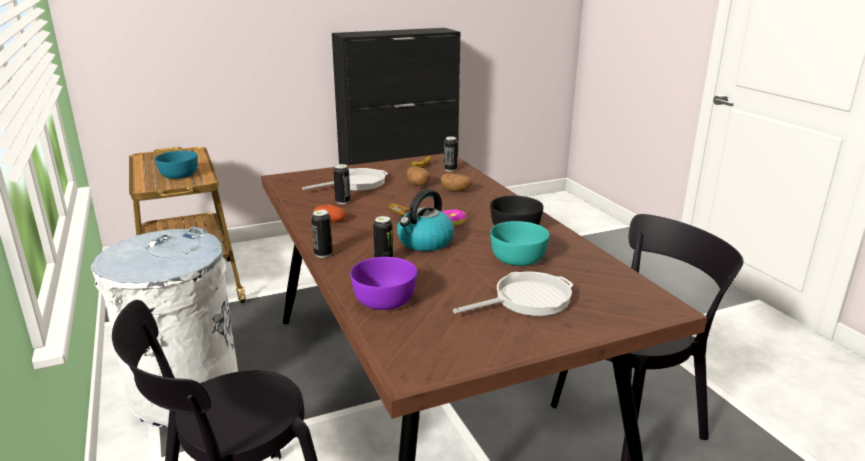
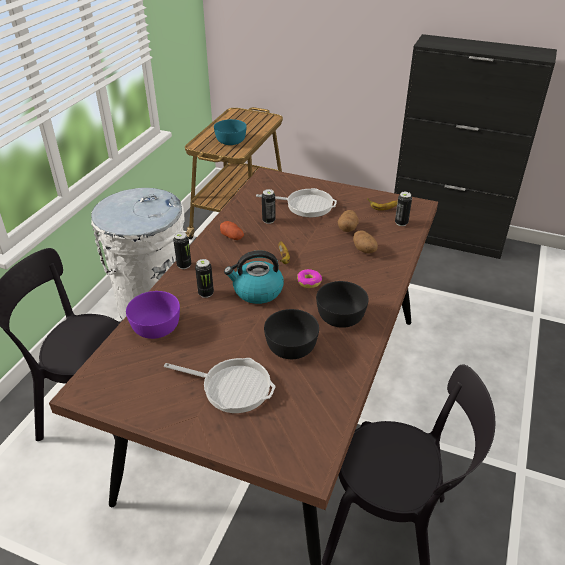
camera: 45 degrees right, 15 degrees up
(518, 259) = (291, 347): turquoise bowl -> black bowl

